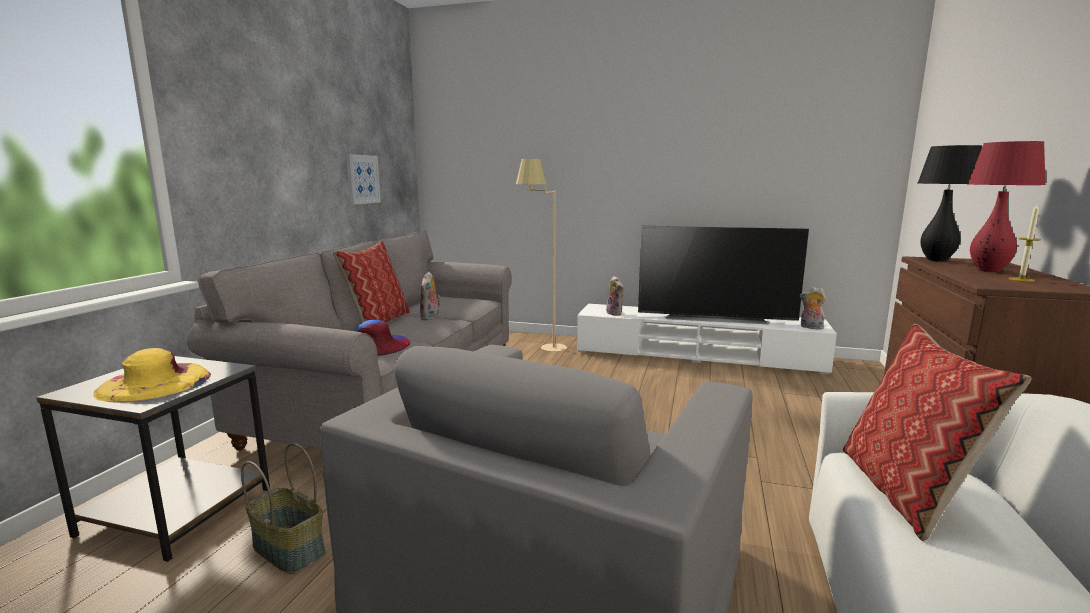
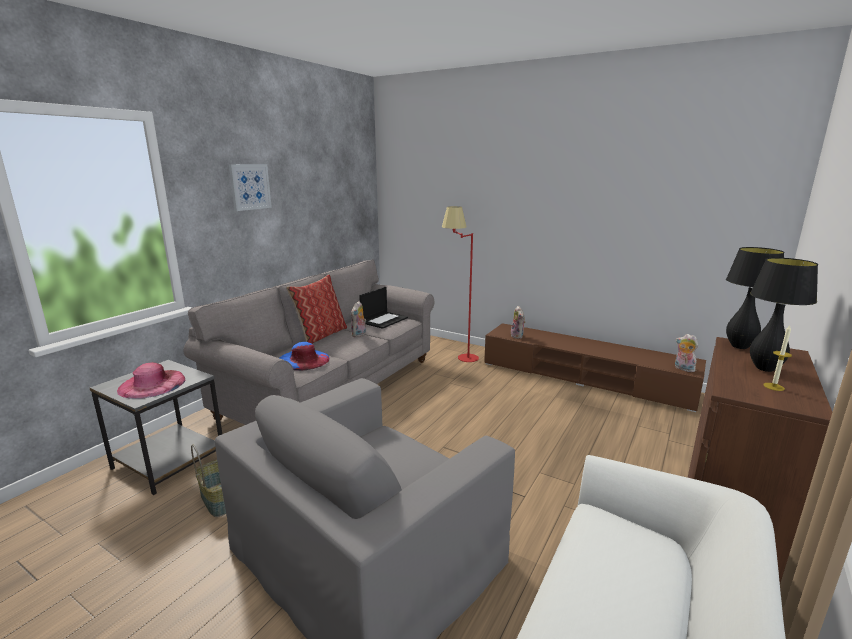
camera: 15 degrees right, 5 degrees up
(154, 383) = (152, 384): yellow hat -> pink hat
(362, 179) = (327, 220): picture -> picture (250, 187)
(454, 301) = (384, 320): none -> laptop
(541, 347) = (458, 356): beige floor lamp -> red floor lamp
(697, 355) = (585, 378): white tv stand -> brown tv stand
(715, 318) = (601, 349): television -> none
(906, 492) = (606, 550): pillow -> none
(989, 270) = (765, 369): red table lamp -> black table lamp

